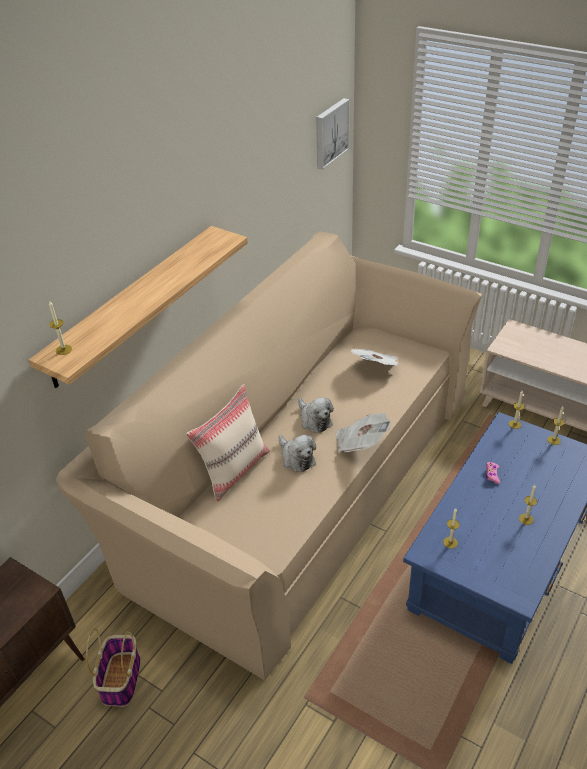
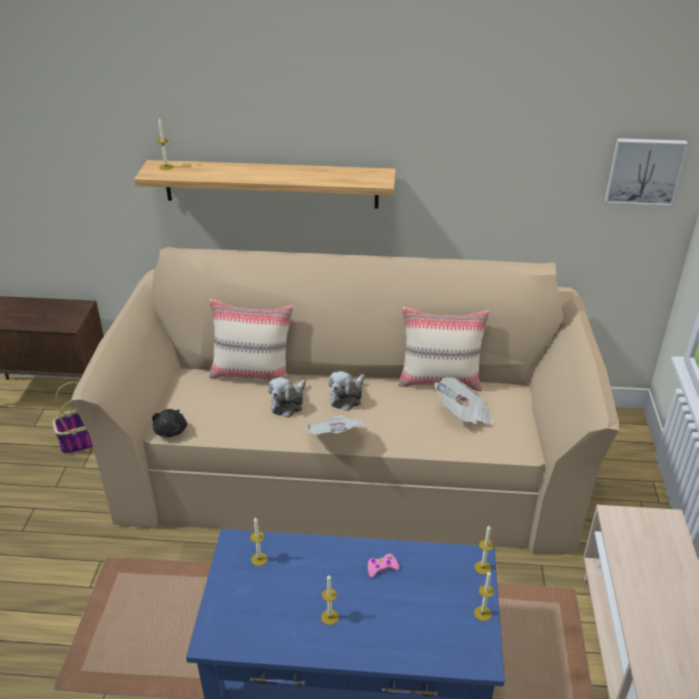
camera: 60 degrees right, 5 degrees down
(276, 550) = (171, 430): none -> black plush toy
(327, 364) = (440, 380): none -> beige pillow

